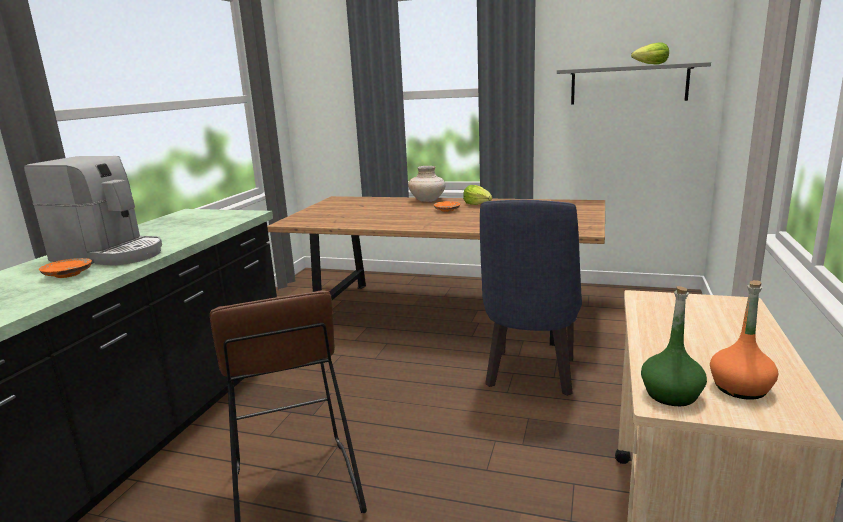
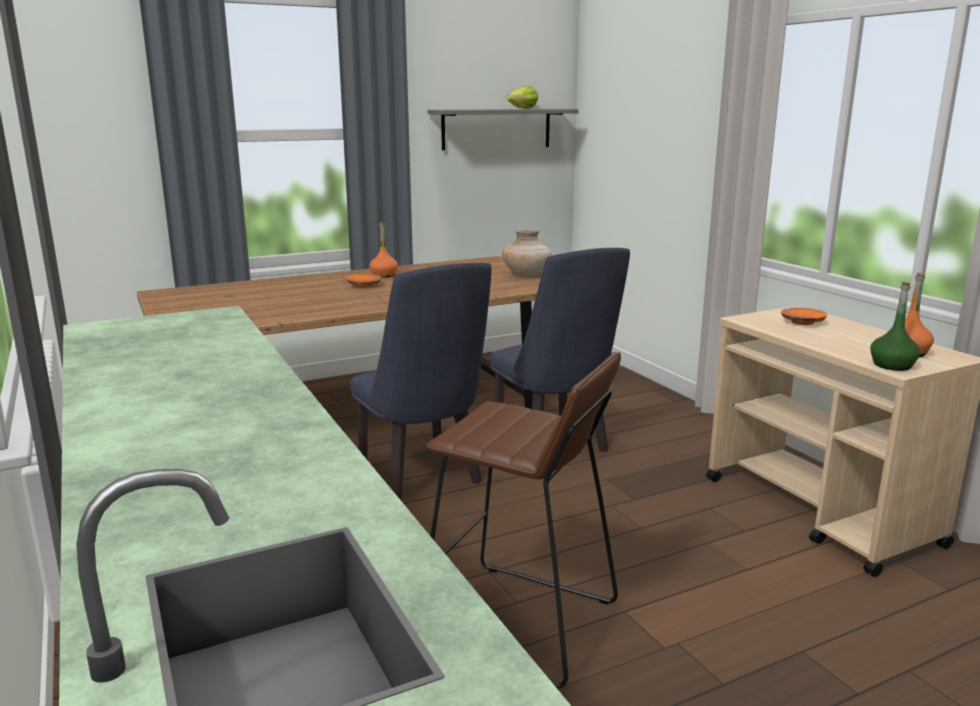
camera: 45 degrees left, 0 degrees up
(68, 274) = (229, 419): orange plate -> orange plate (802, 322)
(111, 254) = (195, 389): coffee machine -> none
(406, 366) = (424, 480): none -> blue chair
(427, 200) = (307, 279): beige vase -> beige vase (527, 275)
(478, 204) = (384, 275): lettuce -> orange bottle

